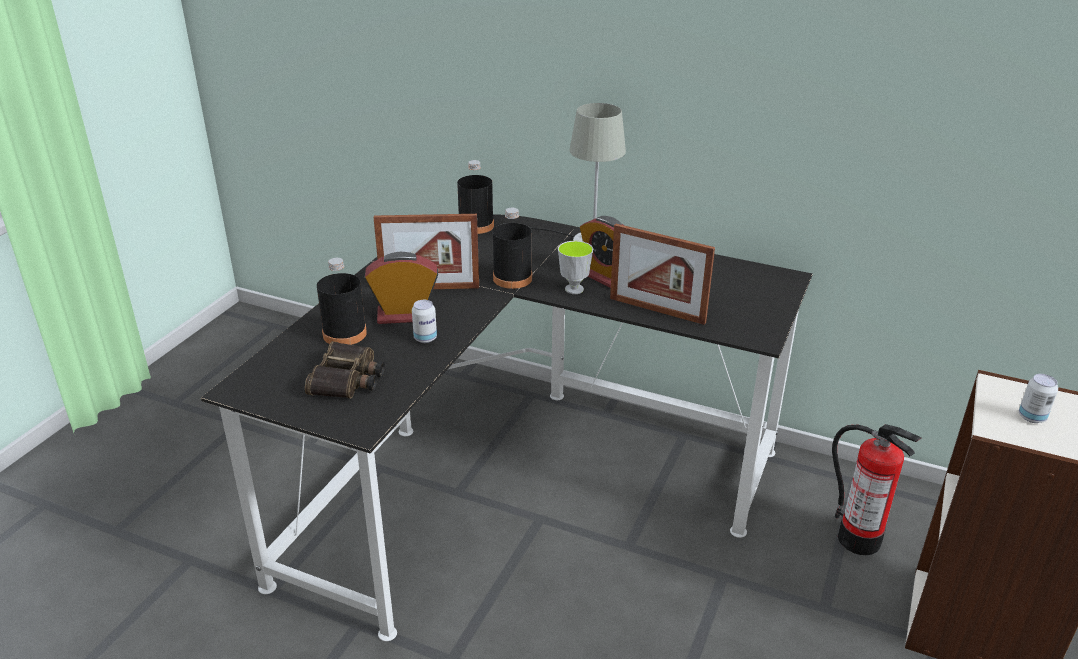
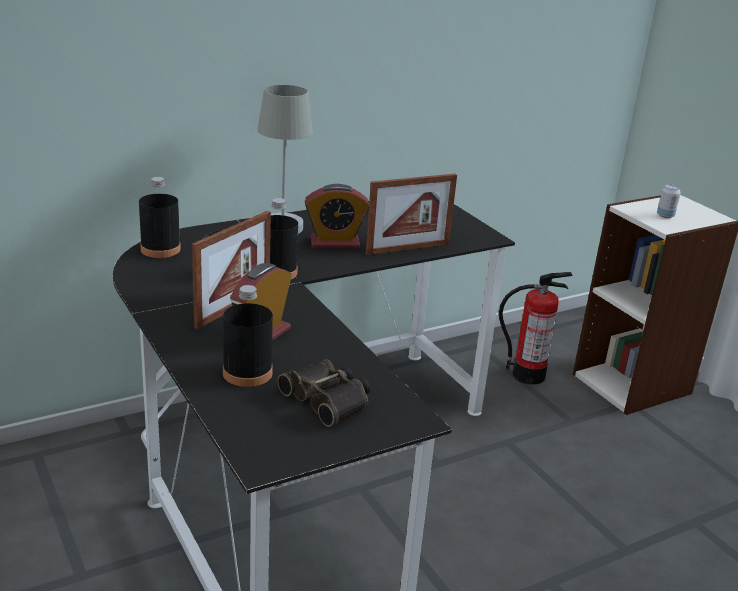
camera: 55 degrees left, 5 degrees down
(425, 338) = (314, 341): can -> none
(574, 289) = (333, 260): cup -> none

